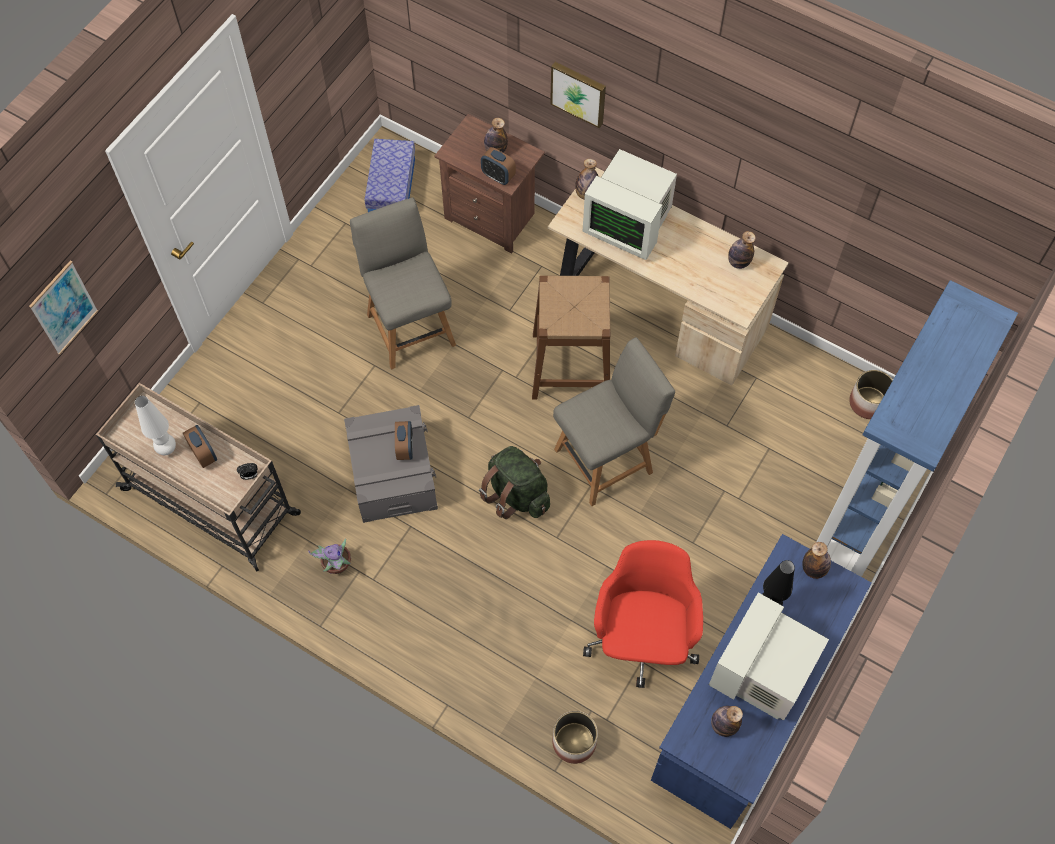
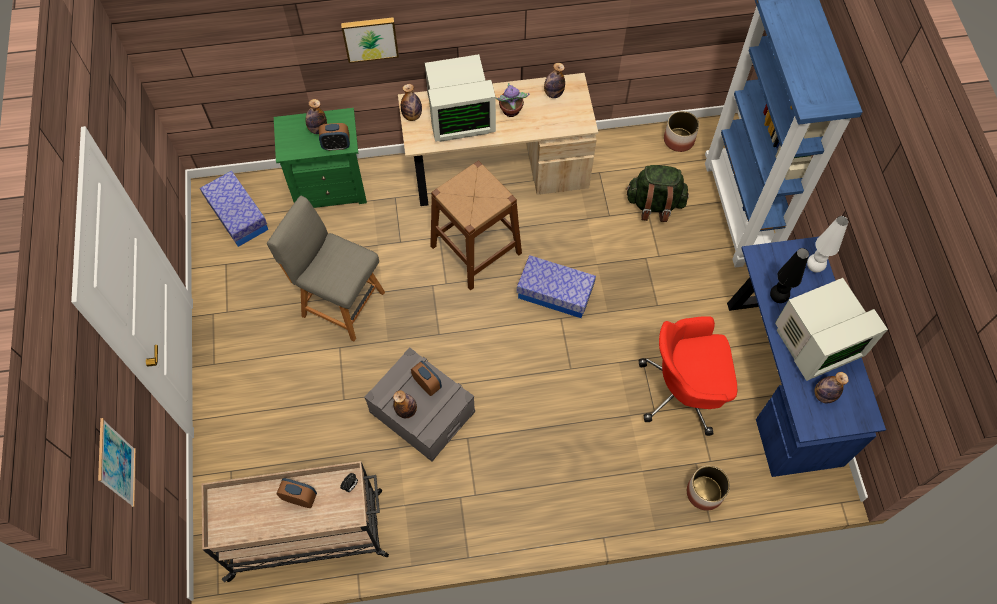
camera: 40 degrees left, 0 degrees up
(167, 449) = (267, 516): white table lamp -> white table lamp (814, 267)
(336, 565) = (440, 506): potted plant -> potted plant (511, 111)
(493, 217) = (331, 187): brown nightstand -> green nightstand
(516, 494) = (518, 360): green backpack -> green backpack (654, 204)
(606, 459) = (555, 293): grey chair -> storage box
(642, 639) = (683, 391): red office chair -> red office chair turned 60 degrees counterclockwise
(763, 673) = (814, 343): monitor -> monitor turned 105 degrees counterclockwise
(813, 569) = (781, 254): bottle -> bottle (406, 410)

